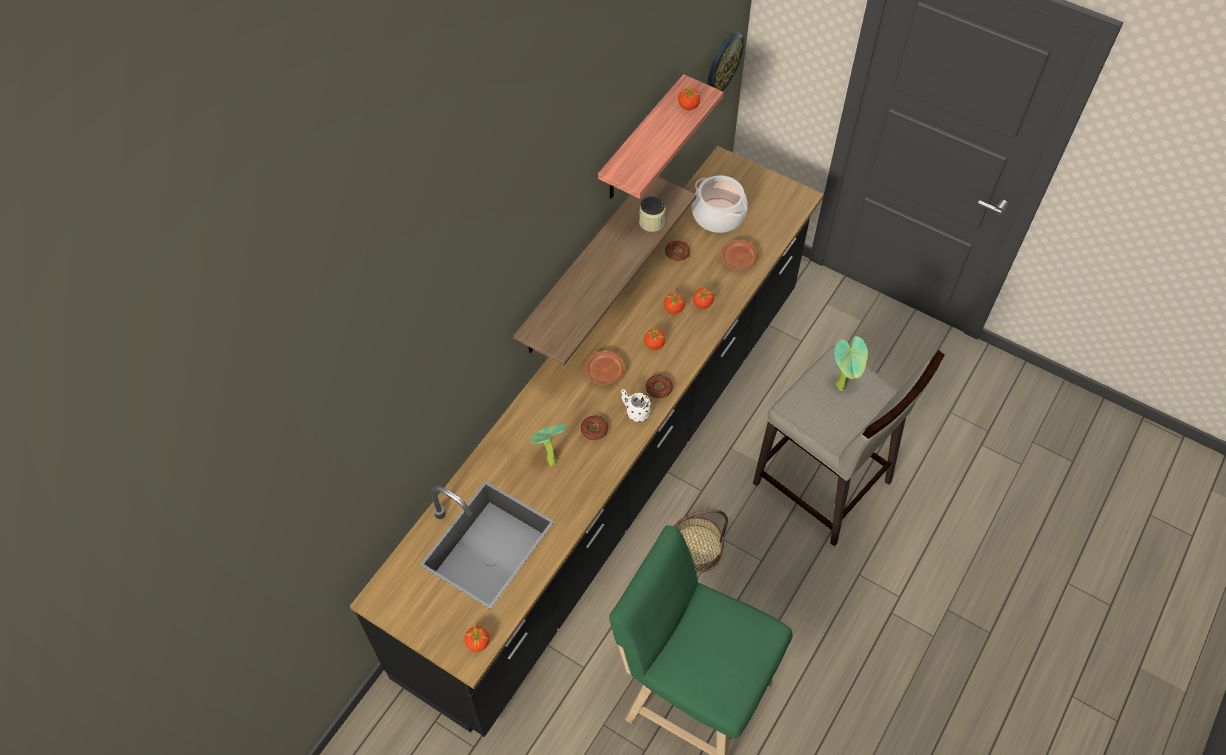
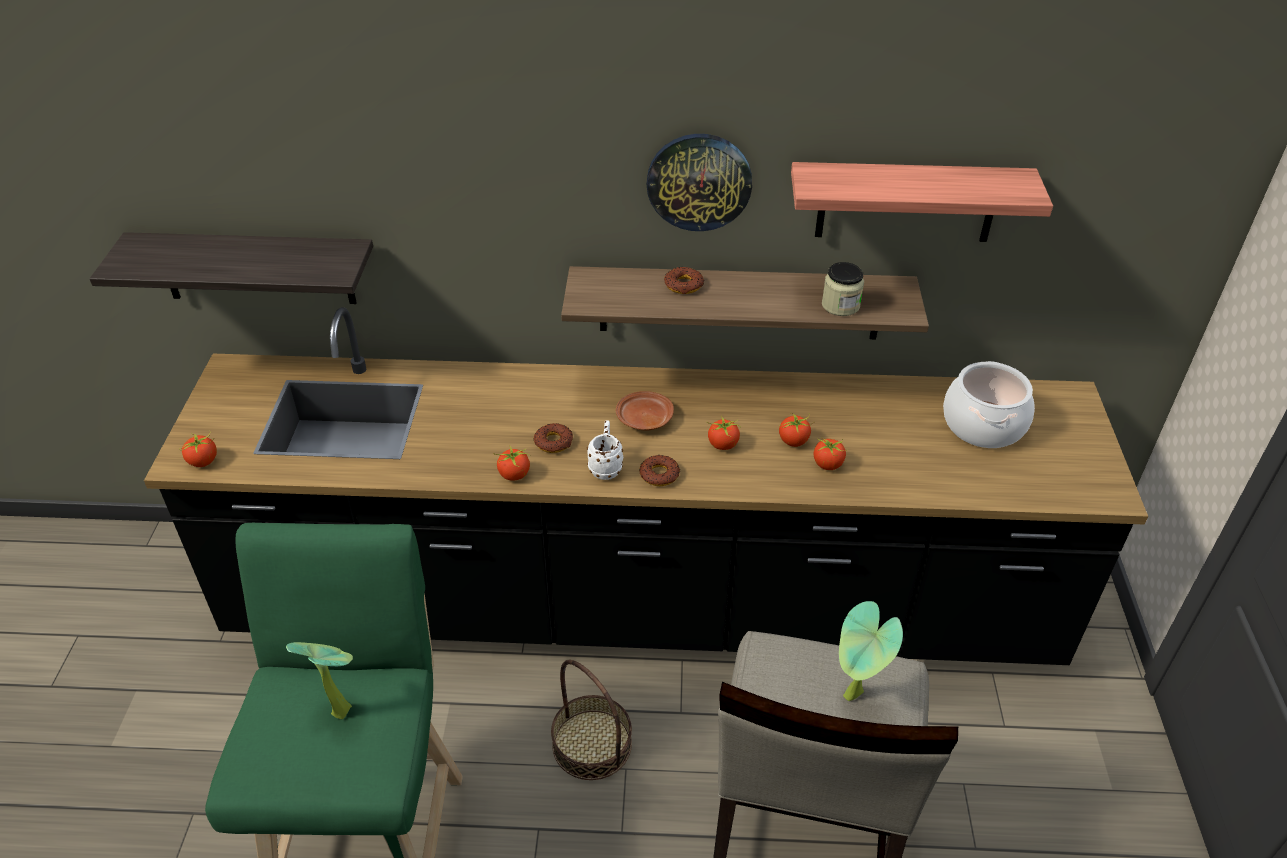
camera: 60 degrees right, 15 degrees down
(363, 524) = (256, 268): none -> shelf
(548, 461) = (482, 422): potted plant -> potted plant (340, 708)
(677, 253) = (882, 411): donut -> donut (684, 285)
(688, 106) = (987, 187): tomato -> tomato (514, 475)
(723, 62) = (1152, 245): wall clock -> wall clock (699, 181)
(739, 259) = (934, 471): brown plate -> none

